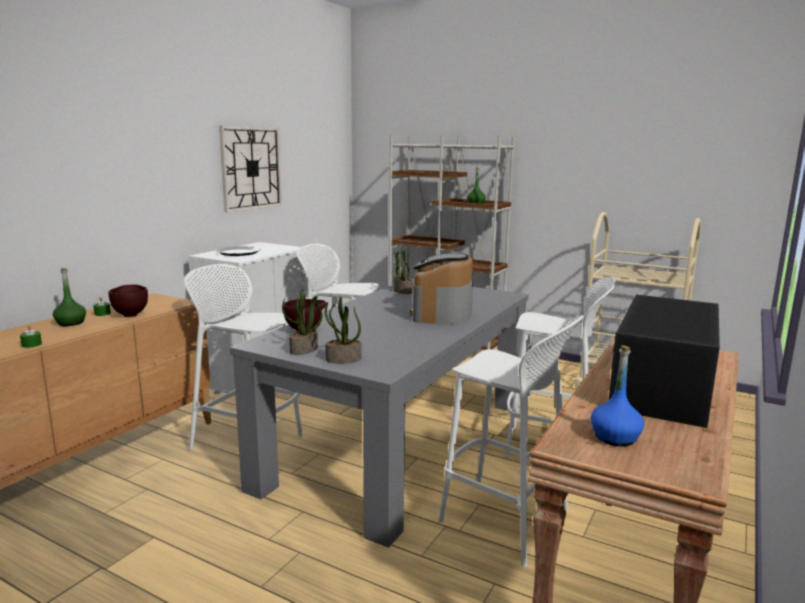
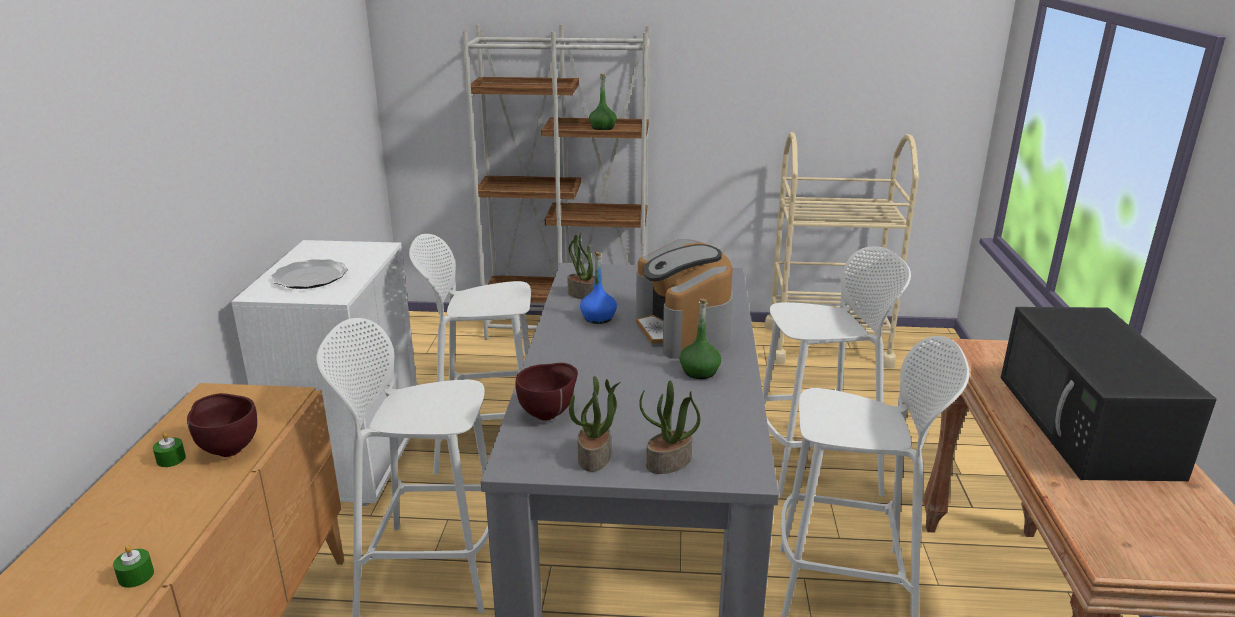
camera: 25 degrees left, 10 degrees up
(71, 323) = (141, 499): green bottle -> green bottle (699, 371)
(251, 168) = (272, 119): wall clock -> none
(615, 437) = (1137, 527): blue bottle -> blue bottle (598, 318)

